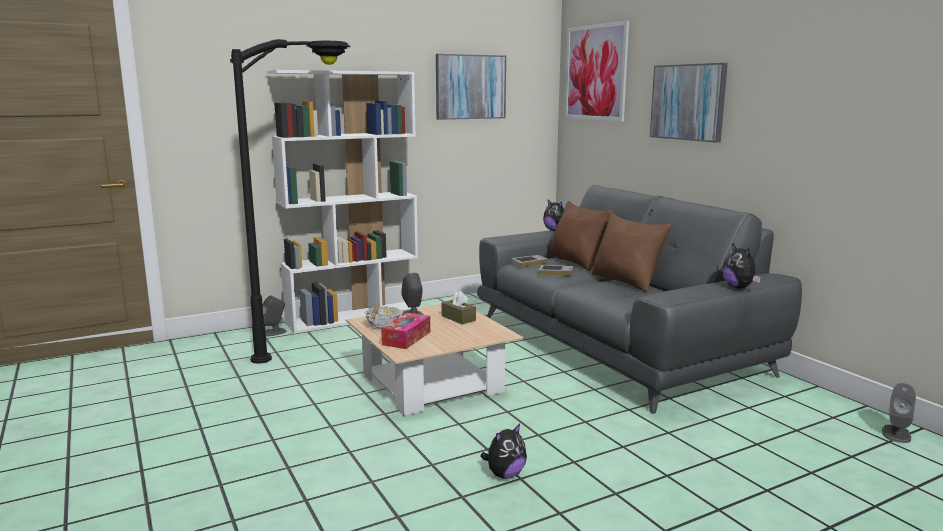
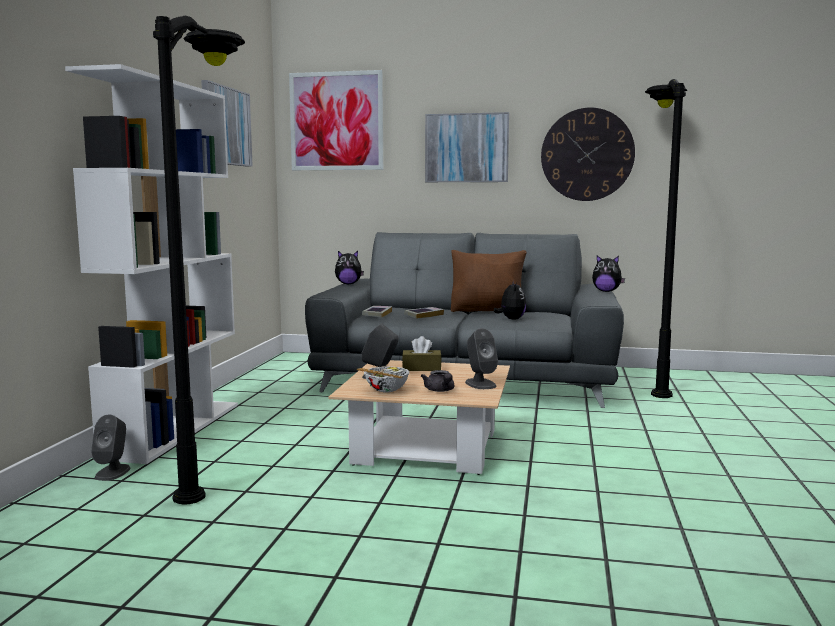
camera: 50 degrees left, 5 degrees down
(406, 338) = (440, 390): tissue box -> grey teapot
(505, 474) = (648, 473): plush toy -> plush toy (511, 319)
(577, 262) = (407, 308): brown pillow -> none
(801, 115) = (587, 154): none -> wall clock
(806, 410) = (653, 379): none -> black floor lamp
(896, 434) = (708, 376): grey speaker -> grey speaker (480, 384)

